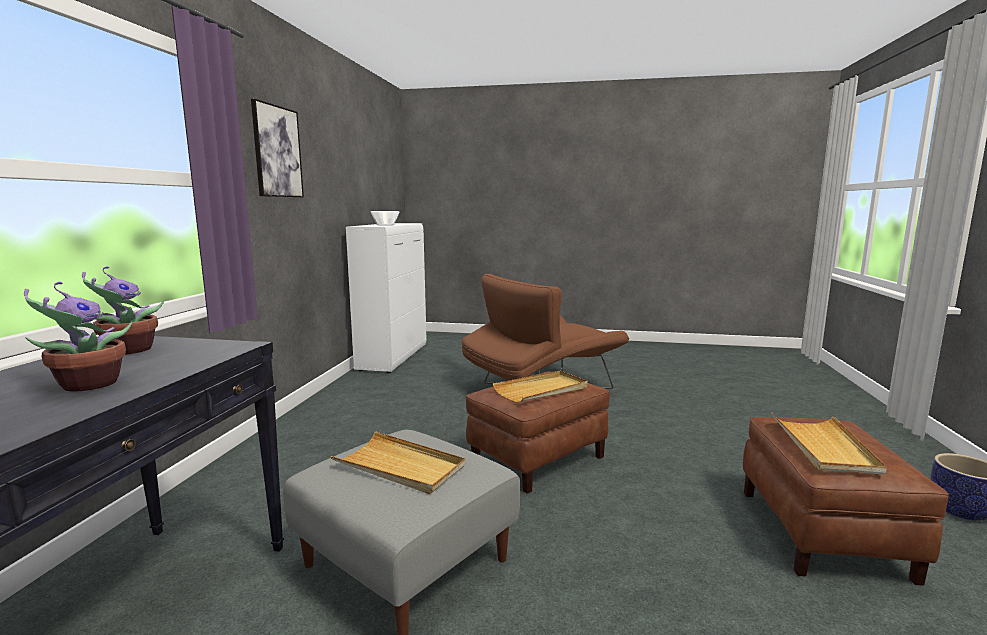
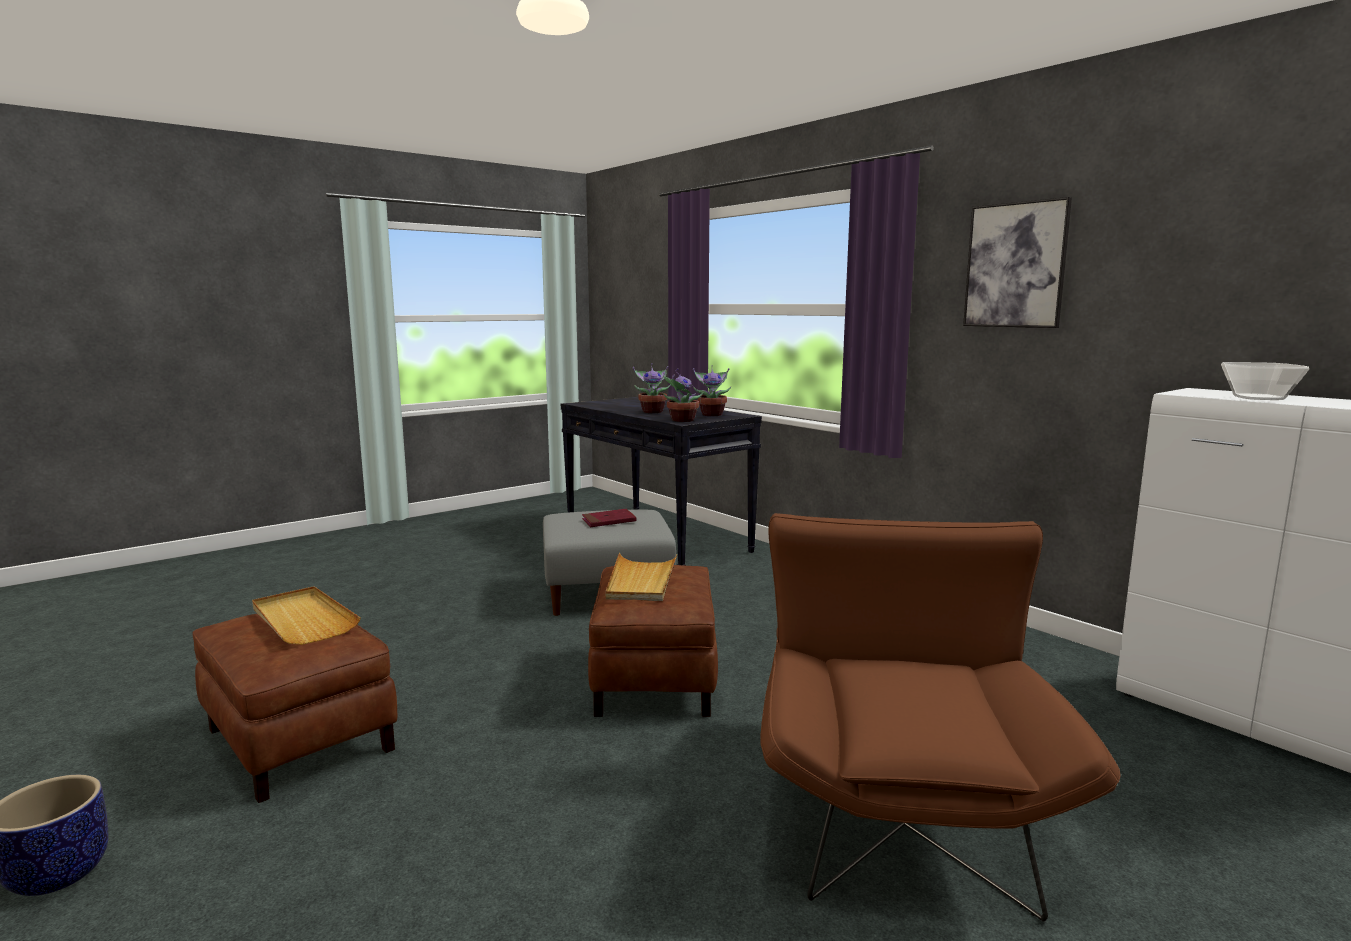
camera: 130 degrees right, 0 degrees up
(216, 350) = (681, 420): none -> potted plant
(399, 466) = (609, 521): beige tray -> red book

